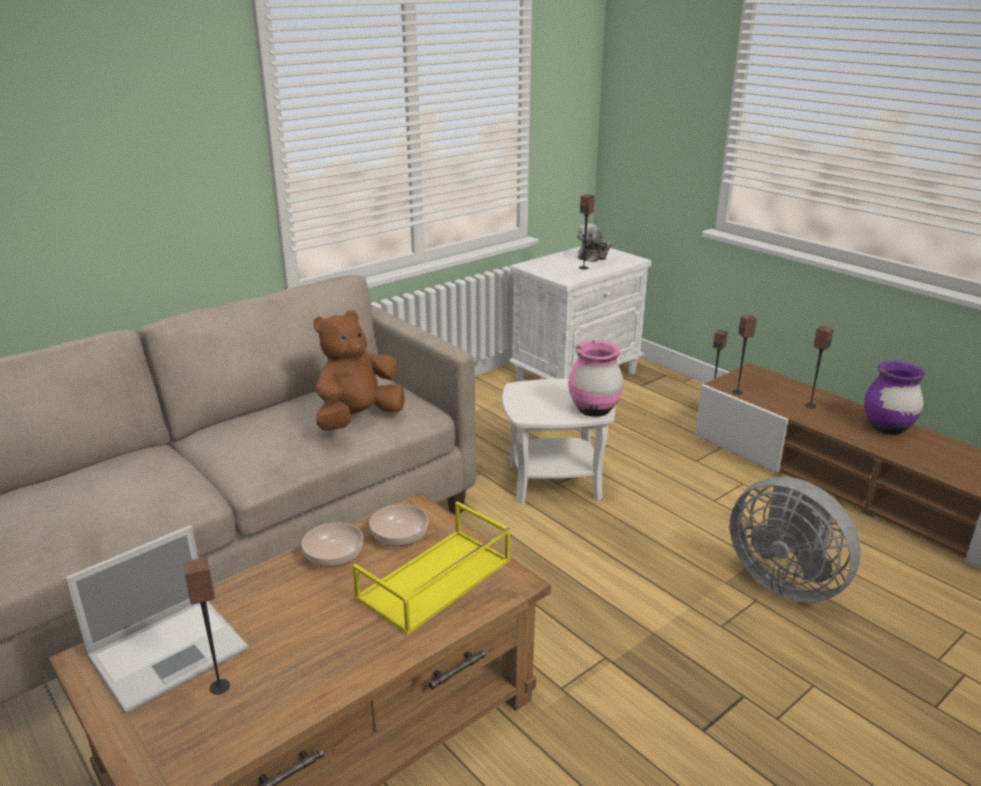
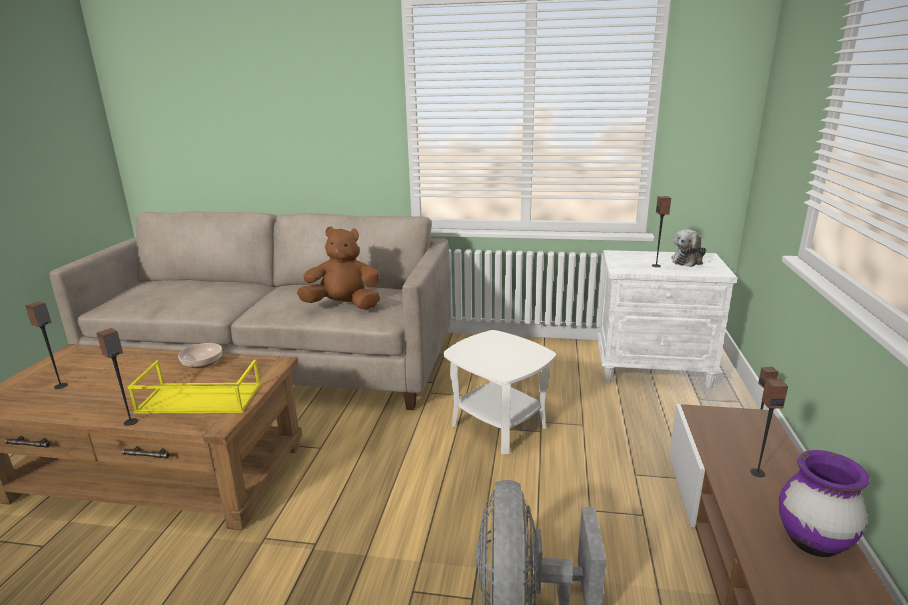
camera: 50 degrees right, 5 degrees down
(171, 651) = (86, 363): laptop -> none
(398, 535) = (240, 370): bowl -> none
(593, 256) = (688, 261): plush toy -> plush toy turned 45 degrees counterclockwise
(594, 410) = (506, 369): pink vase -> none
(737, 392) = (699, 425): speaker -> speaker (131, 422)

